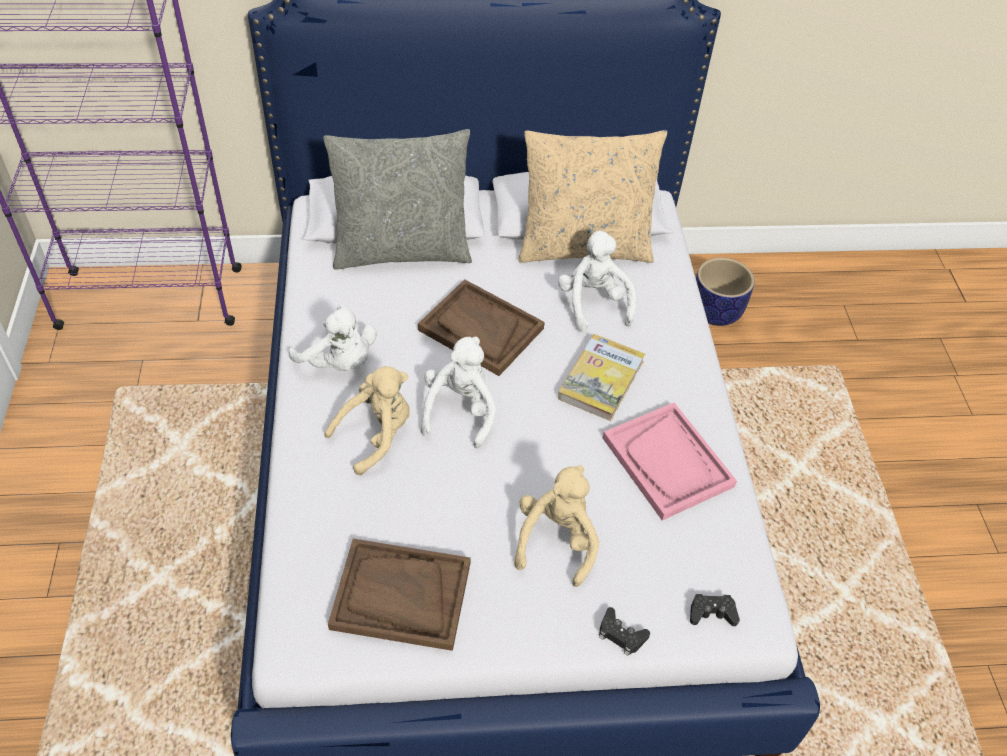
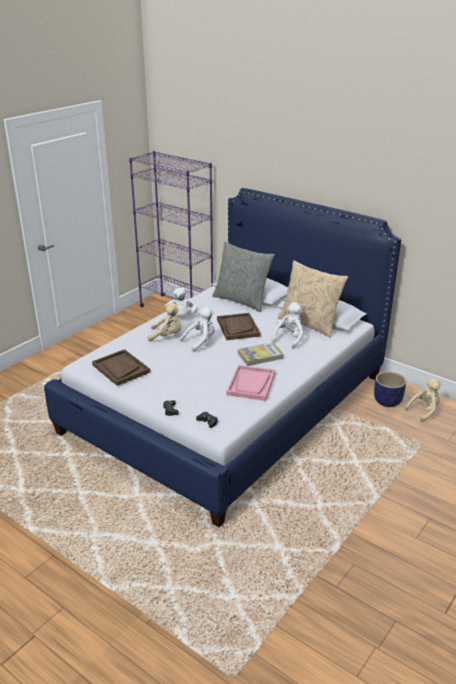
camera: 45 degrees right, 20 degrees down
(556, 540) = (184, 382): beige plush toy -> beige plush toy (424, 411)

